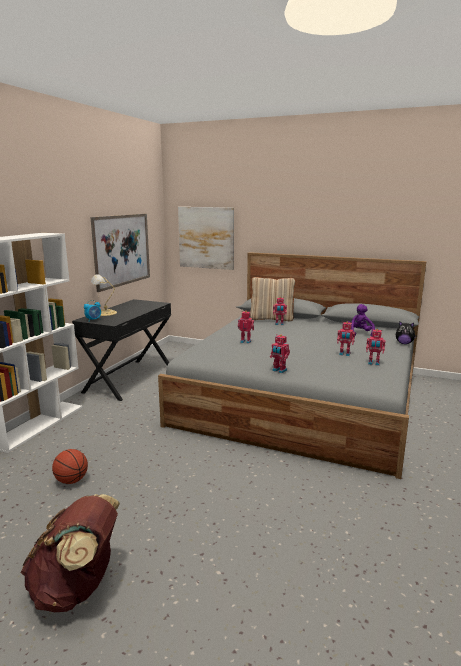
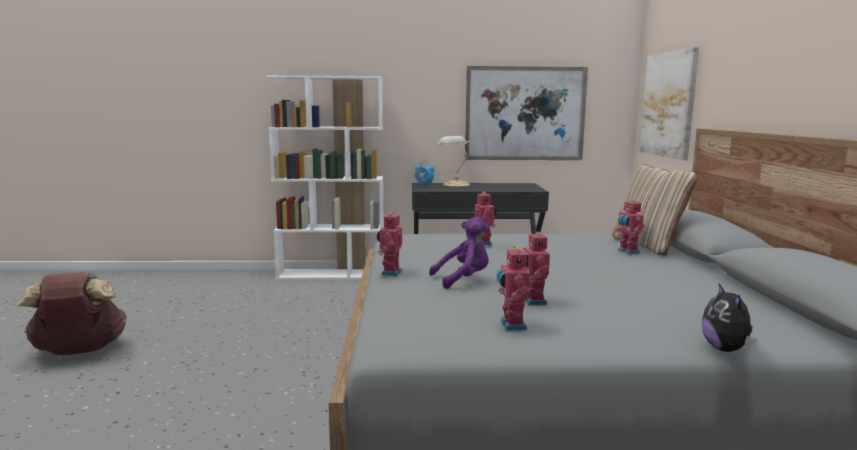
camera: 65 degrees right, 5 degrees down
(71, 480) = (239, 310): basketball -> none
(359, 334) = (696, 303): purple plush toy -> purple plush toy (463, 280)

